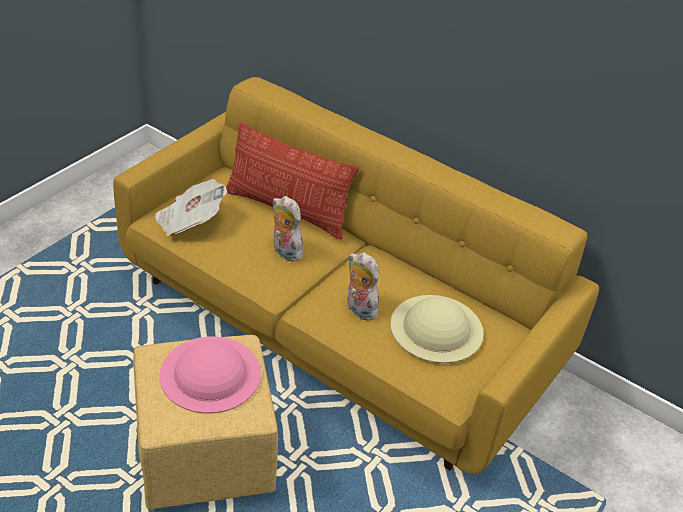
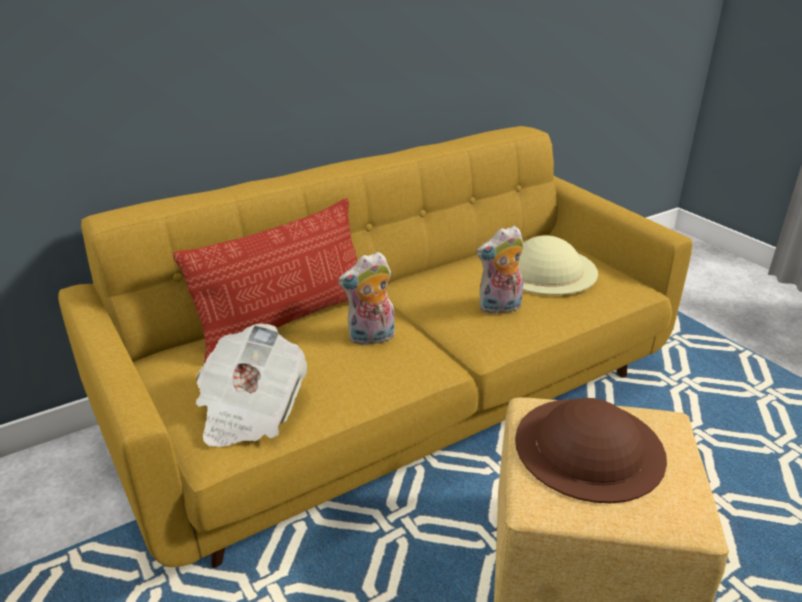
camera: 65 degrees left, 10 degrees down
(210, 374) = (589, 447): pink hat -> brown hat

